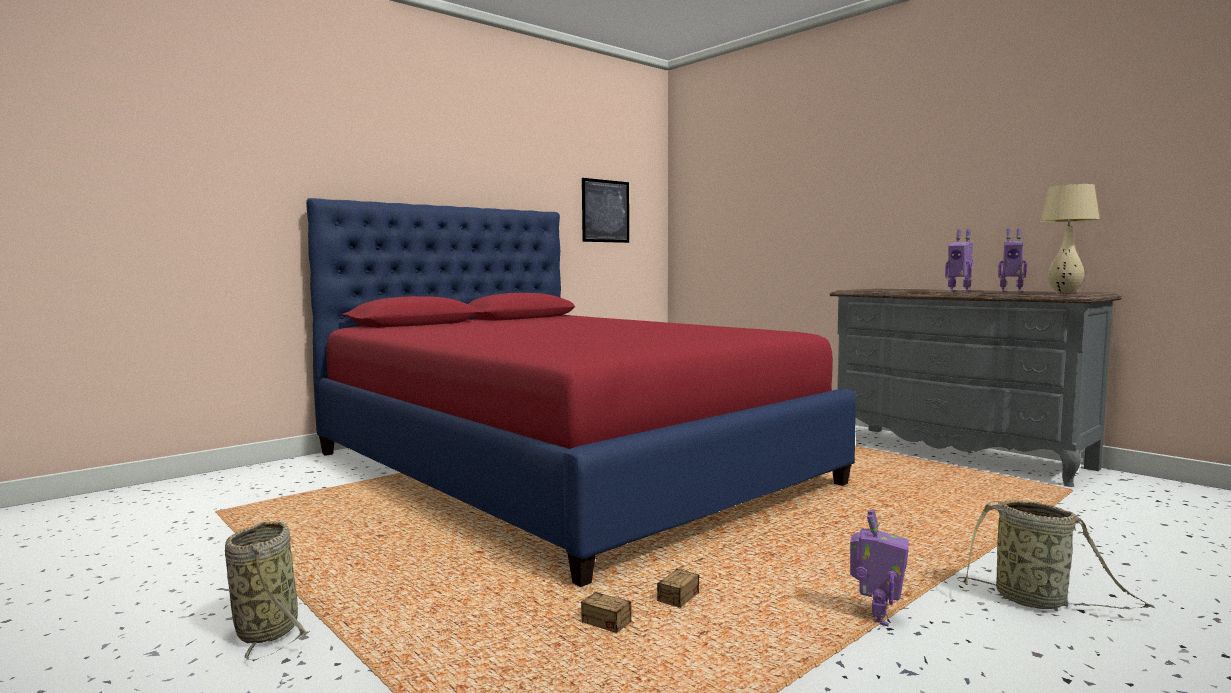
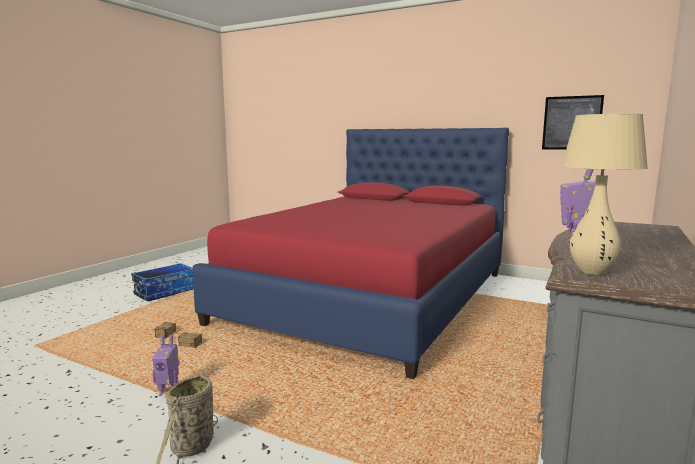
camera: 70 degrees right, 5 degrees up
(268, 629) = (165, 292): basket -> storage box
(1010, 292) = (619, 257): toy robot -> none

